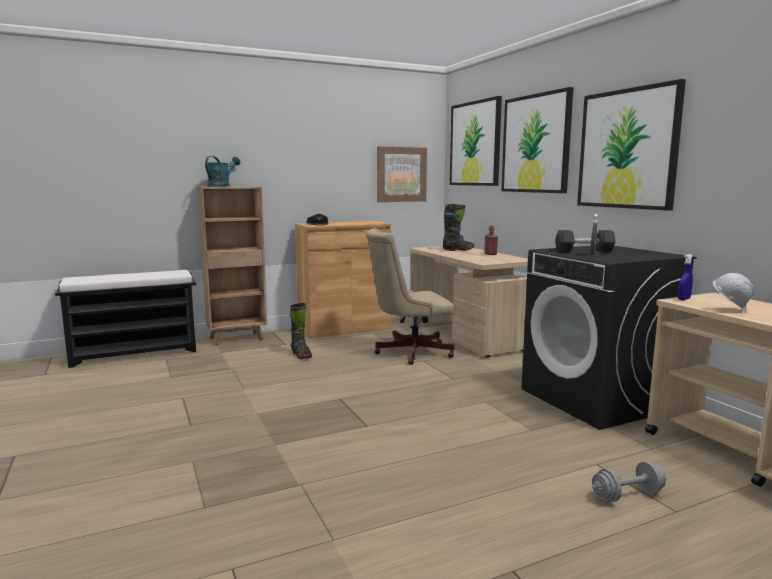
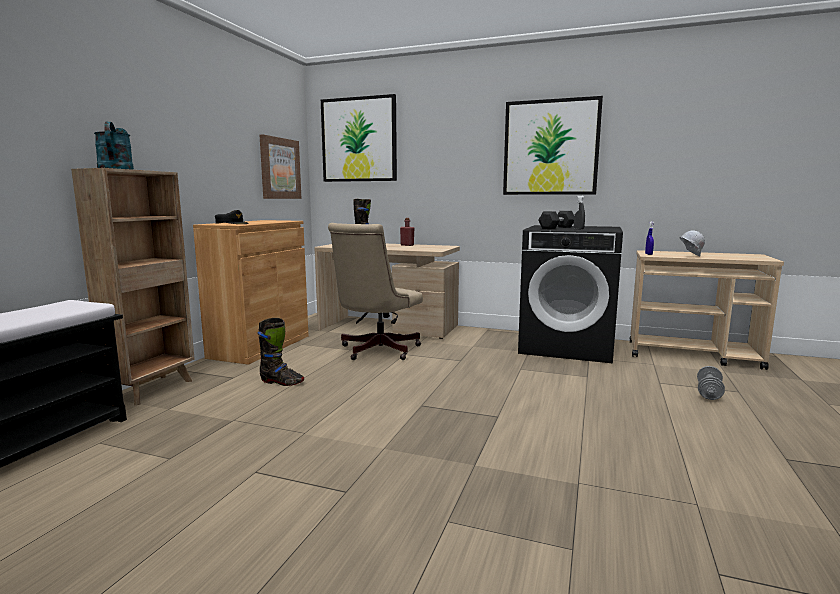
camera: 45 degrees left, 0 degrees up
(536, 144) = (446, 141): picture -> none

